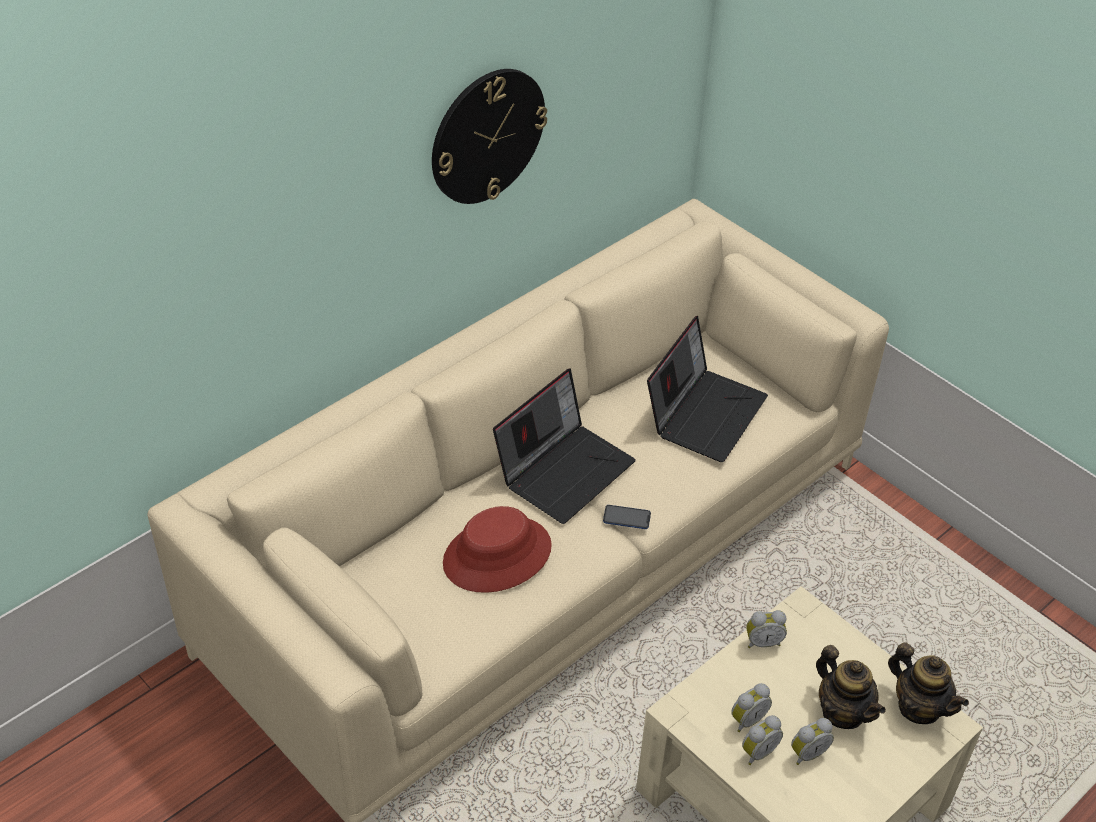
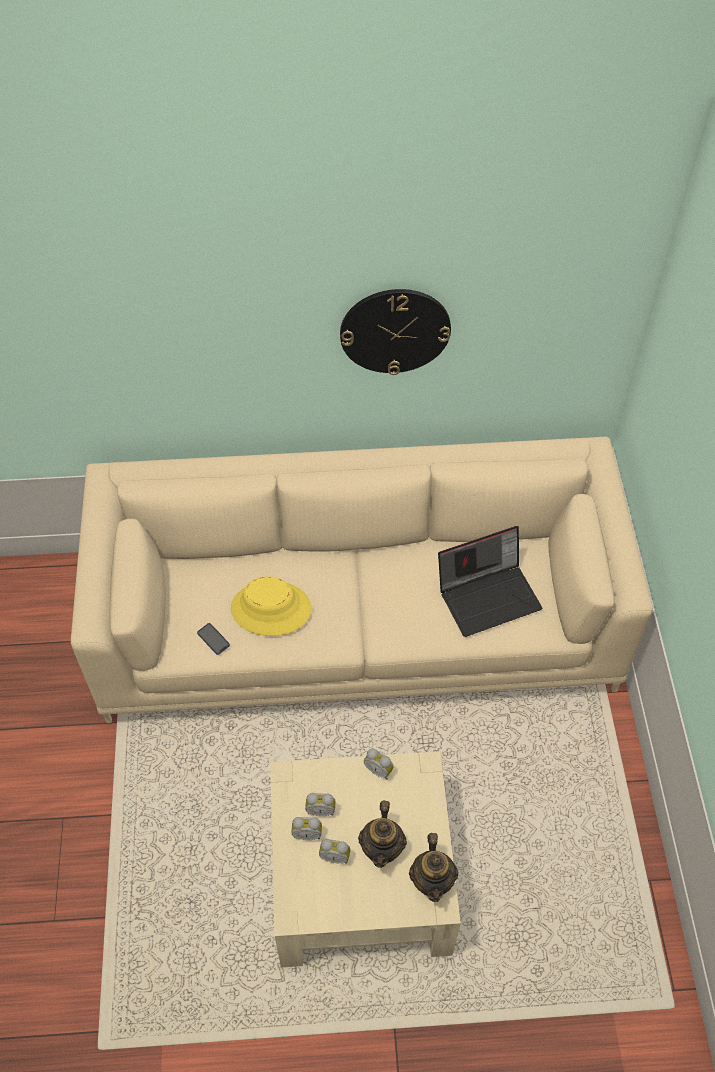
camera: 40 degrees right, 10 degrees up
(497, 555) = (271, 609): red hat -> yellow hat
(564, 469) = (363, 579): laptop -> none
(626, 518) = (370, 635): phone -> phone (213, 639)

